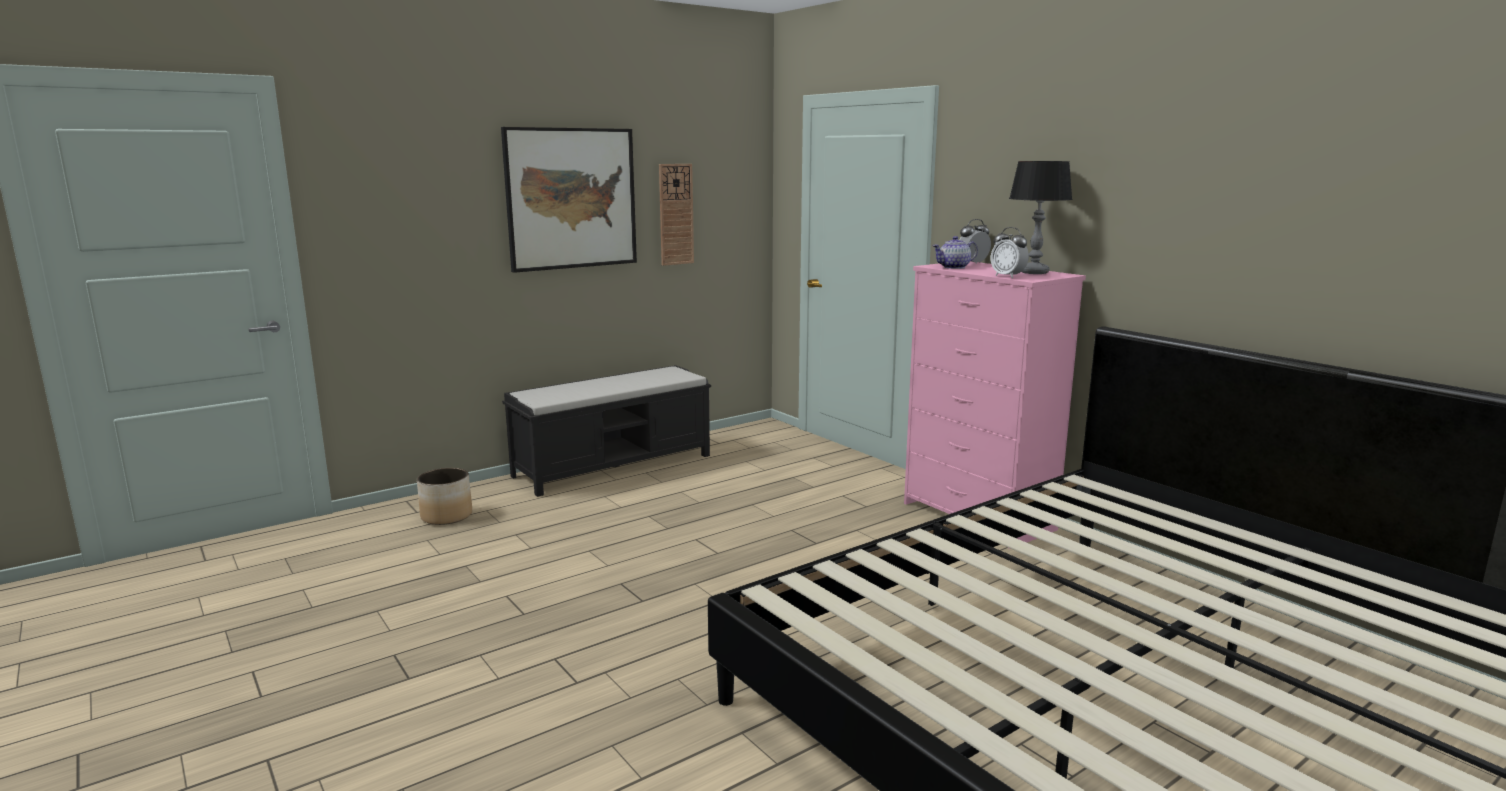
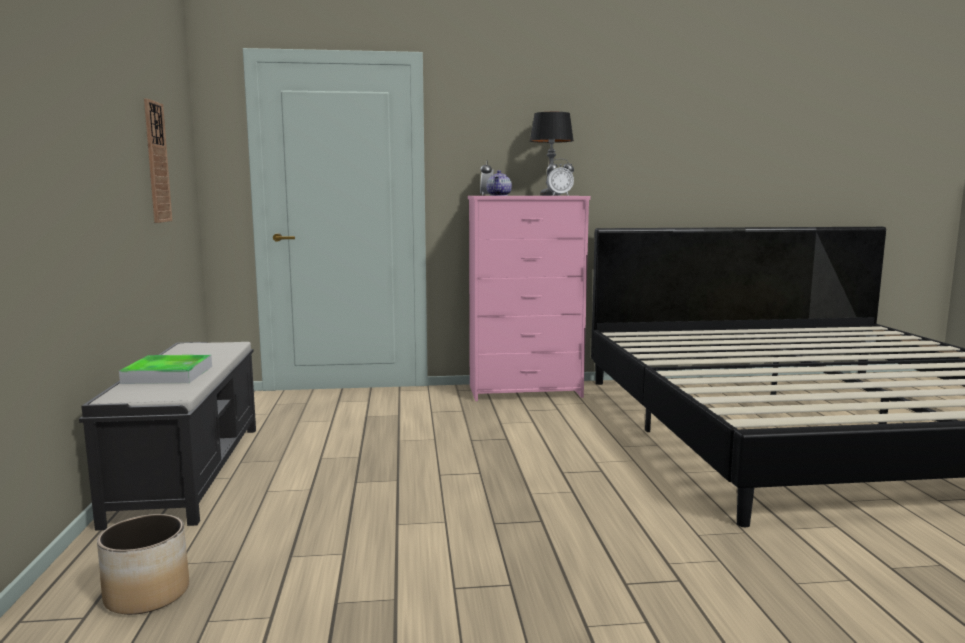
camera: 60 degrees left, 5 degrees down
(571, 198) = (97, 127): picture -> none
(585, 387) = (168, 374): none -> tray

